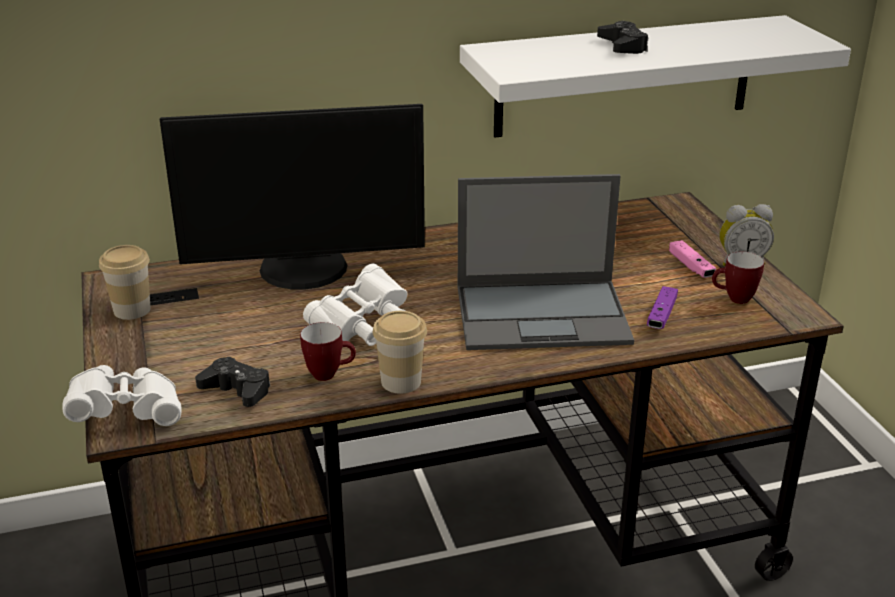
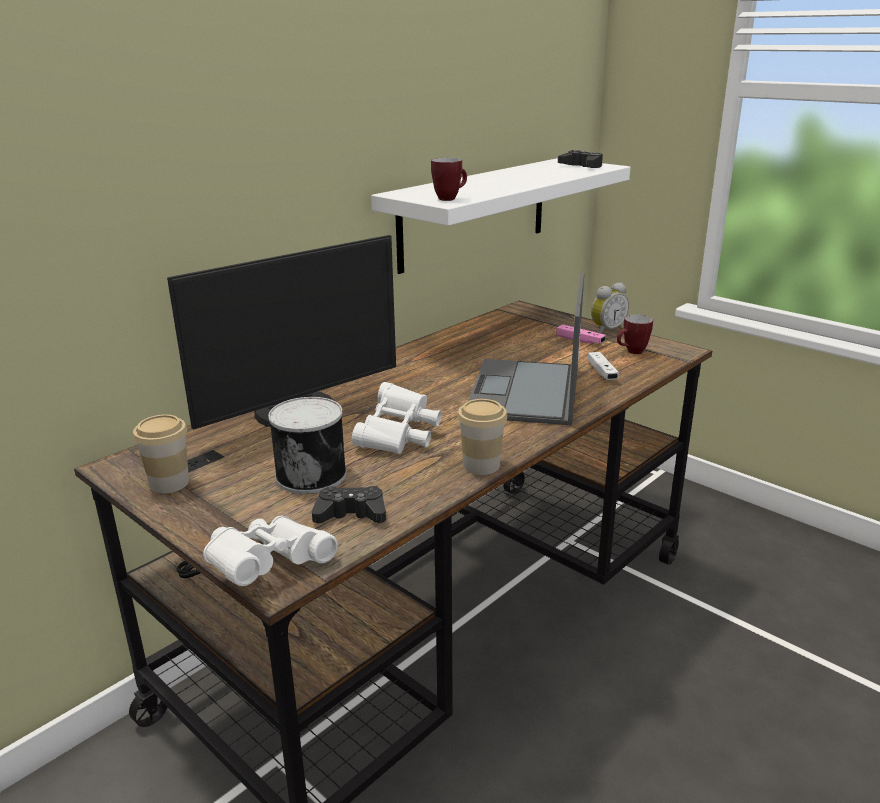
camera: 30 degrees left, 5 degrees down
(247, 340) = (312, 474): none -> can
(329, 374) = (417, 478): mug -> mug (450, 198)
(544, 314) = (525, 392): laptop -> laptop turned 135 degrees clockwise
(623, 46) = (491, 181): black game controller -> black game controller (581, 166)
(661, 315) = (602, 372): purple game controller -> white game controller

